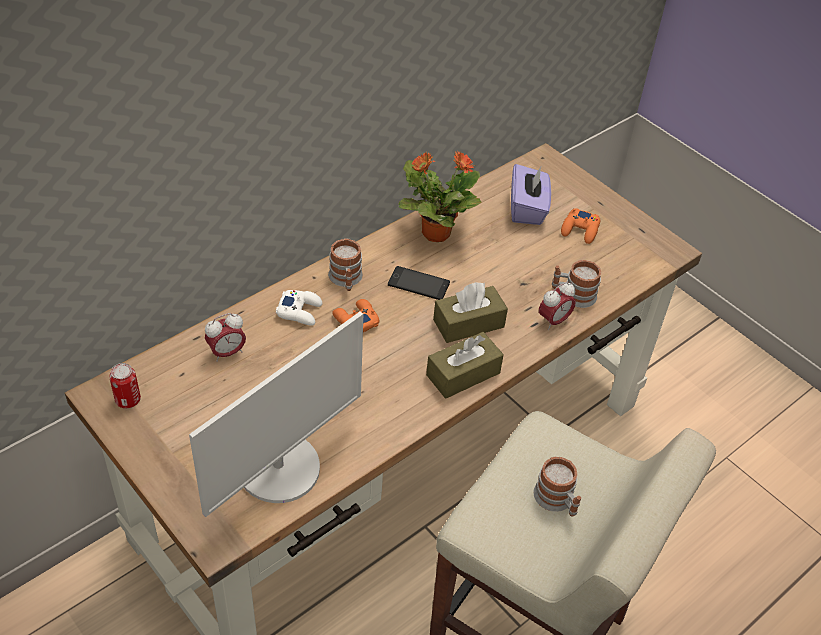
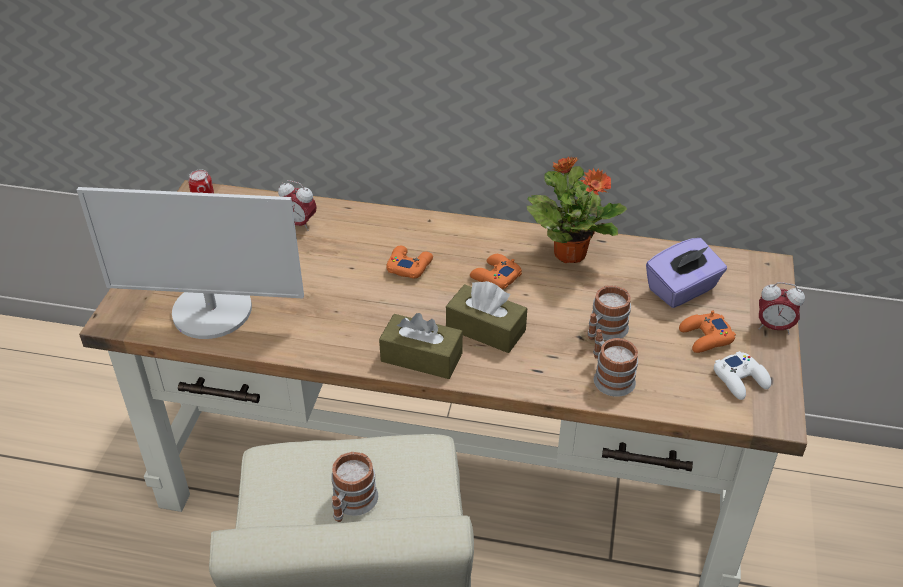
camera: 55 degrees right, 5 degrees down
(300, 311) = (383, 233): white game controller -> white game controller (741, 380)
(346, 280) = (448, 237): mug -> mug (604, 331)
(418, 284) = (495, 276): phone -> orange game controller
(553, 321) = (557, 381): alarm clock -> alarm clock (773, 327)

